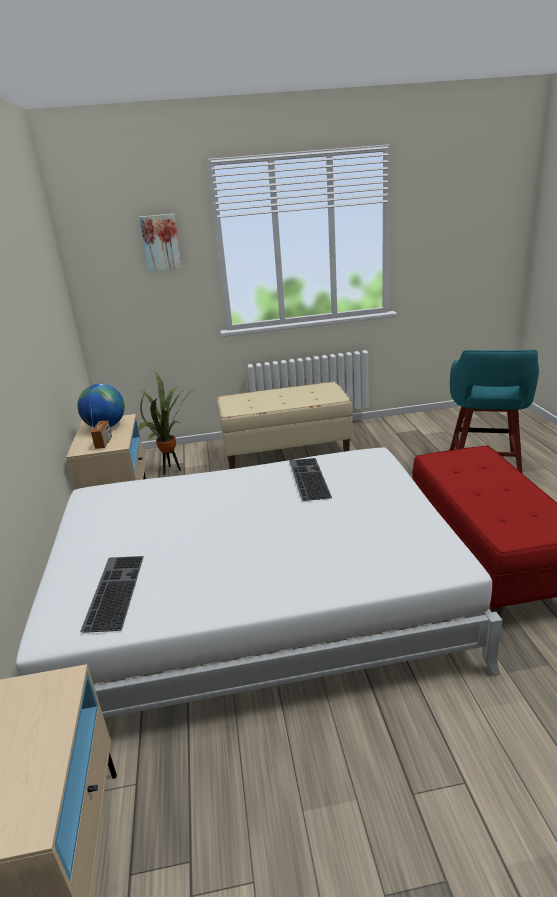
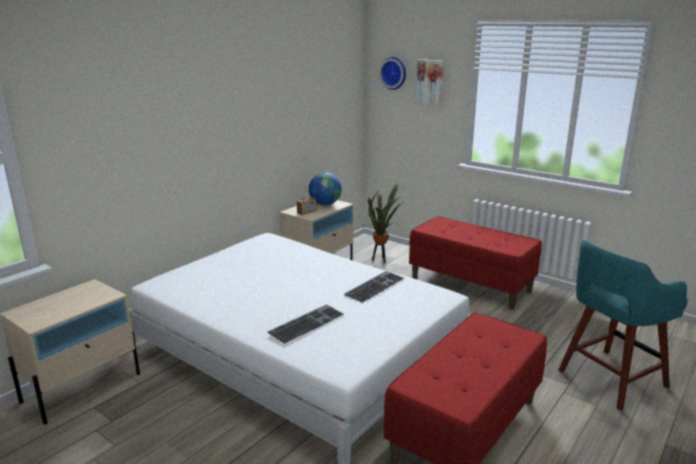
camera: 45 degrees right, 5 degrees down
(105, 240) = (394, 73): none -> wall clock
(113, 591) = (196, 283): keyboard -> keyboard (306, 322)
(286, 451) = (470, 284): beige bench -> red bench

